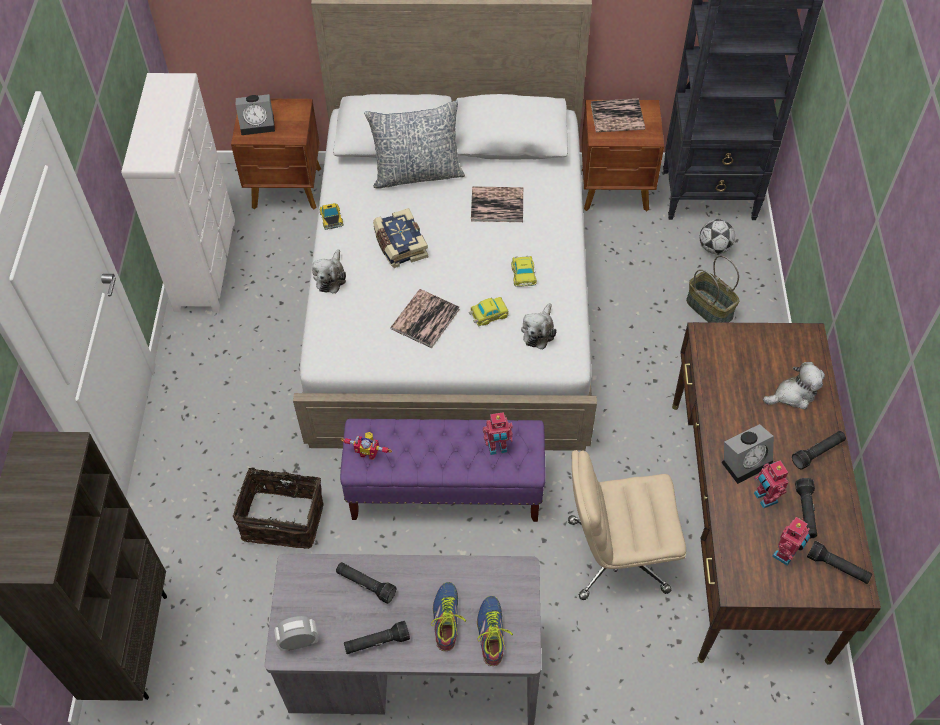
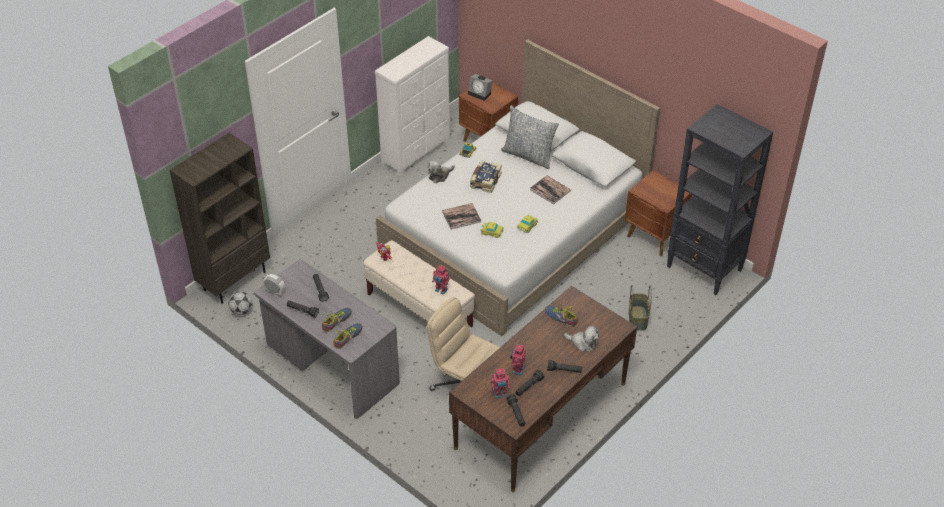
camera: 40 degrees right, 10 degrees down
(283, 518) = (340, 275): basket -> none
(446, 491) = (420, 310): purple bench -> beige bench
(539, 331) = (506, 252): plush toy -> none
(617, 117) = (659, 186): book -> none
(714, 248) = (675, 294): football -> football (242, 311)
(728, 379) = (560, 318): none -> shoe
(746, 461) = (527, 352): alarm clock -> none

